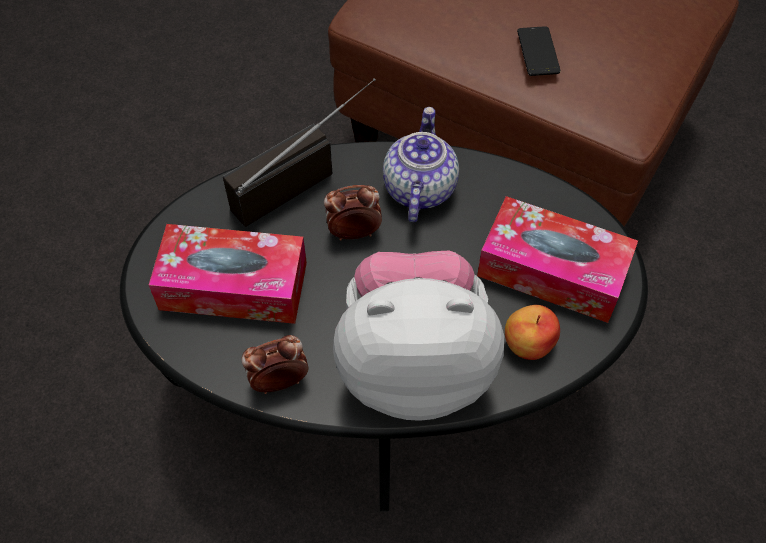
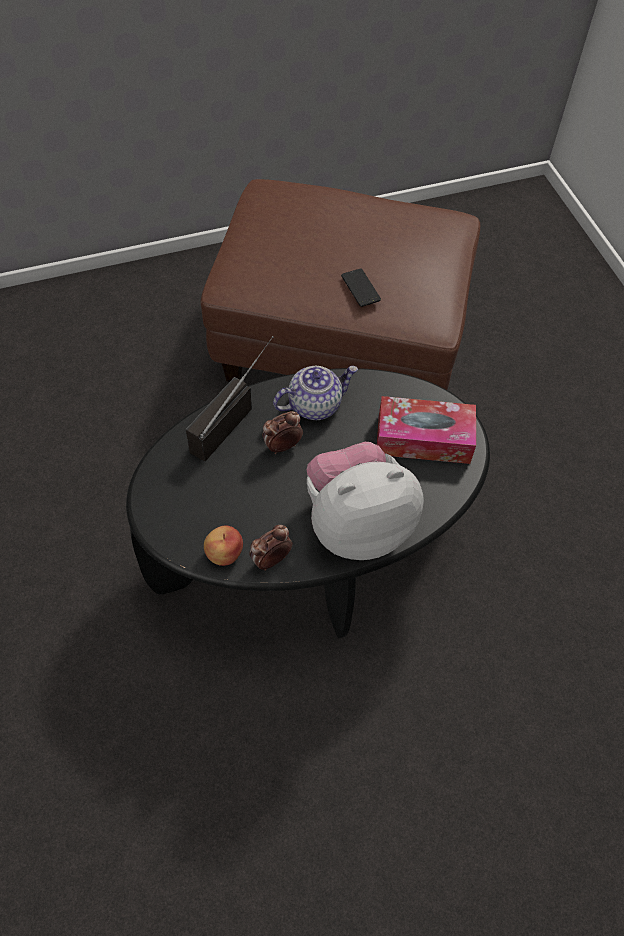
camera: 20 degrees left, 0 degrees up
(233, 286) = (213, 504): tissue box -> none
(418, 188) = (315, 404): teapot -> teapot turned 75 degrees clockwise
(528, 343) = (425, 490): apple -> apple (224, 553)

